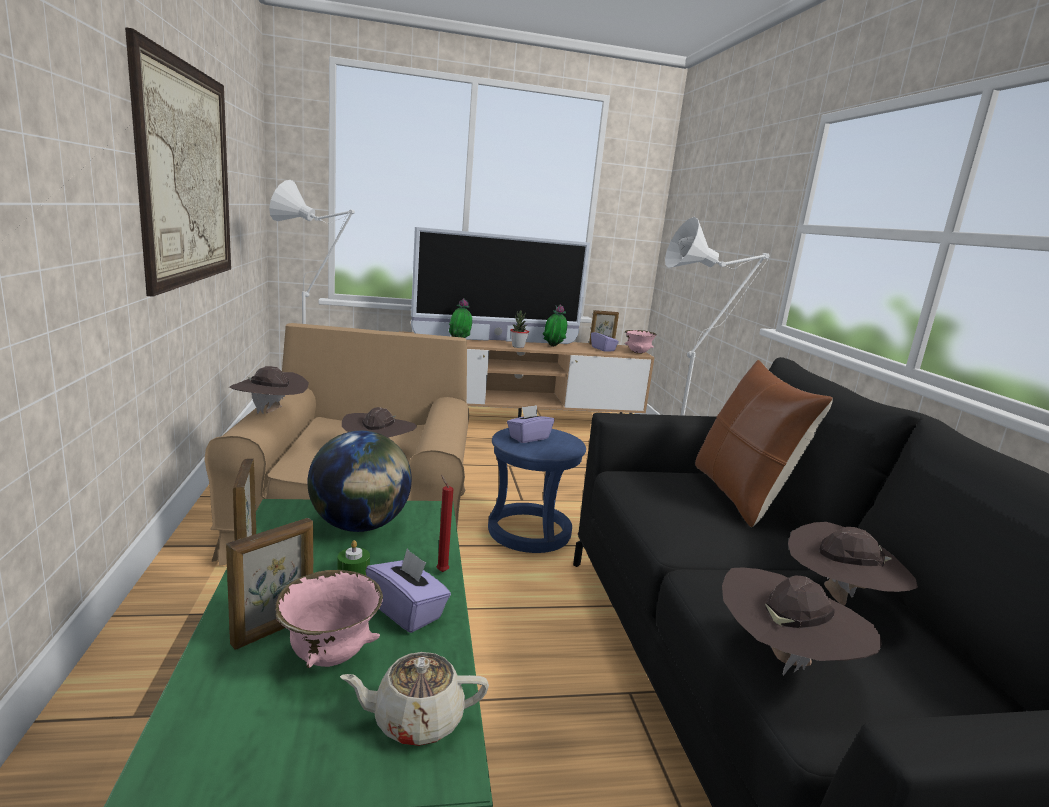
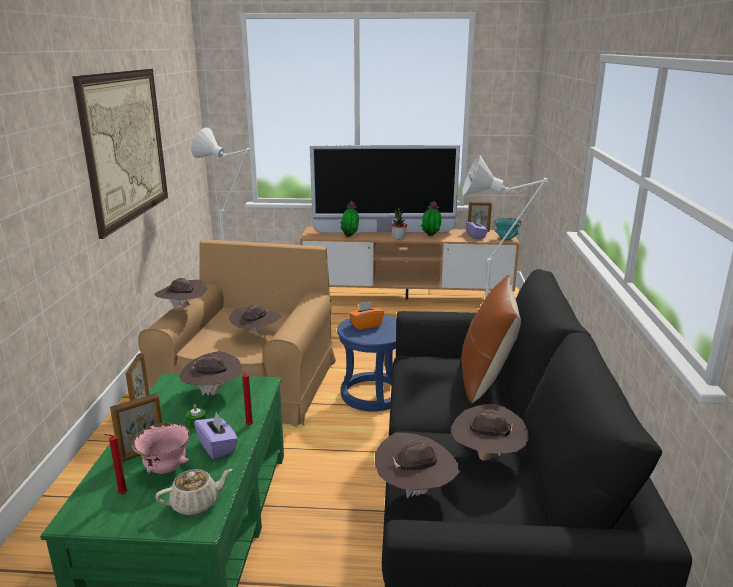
camera: 15 degrees right, 5 degrees up
(257, 716) = (121, 494): none -> red candle
(360, 525) = (213, 393): globe -> brown hat
(415, 720) = (196, 503): beige teapot -> beige teapot turned 150 degrees clockwise
(528, 438) = (366, 325): purple tissue box -> orange tissue box
(638, 353) = (506, 239): pink bowl -> turquoise bowl

